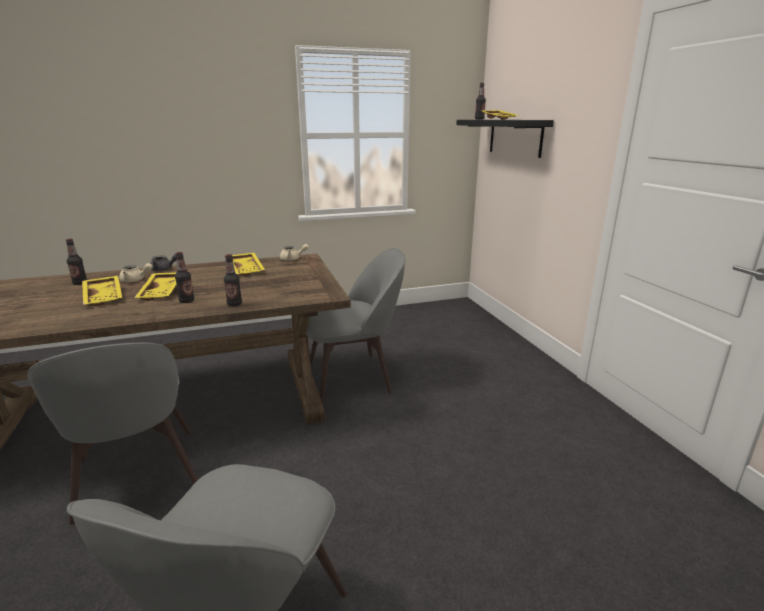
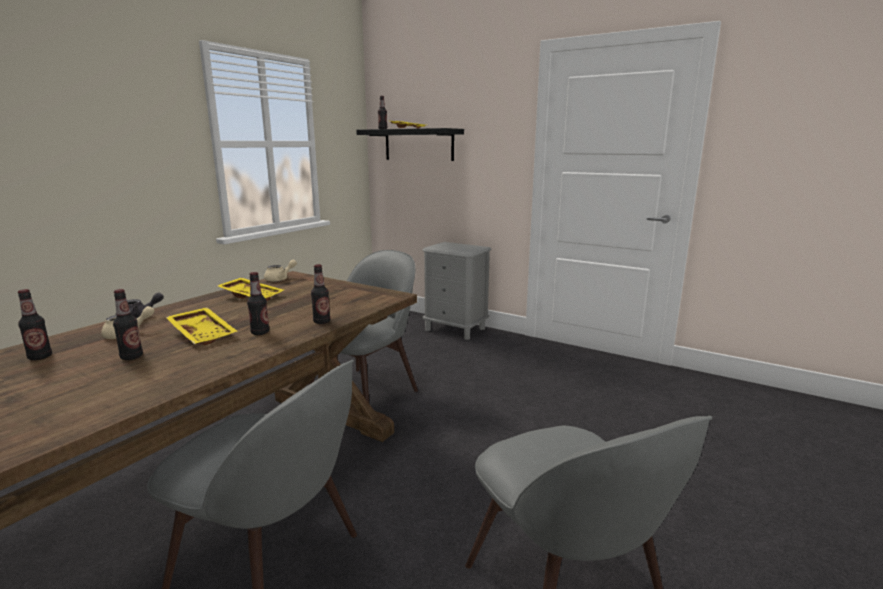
camera: 40 degrees left, 5 degrees down
(105, 297) = (132, 357): yellow tray -> bottle
(508, 345) = (455, 329): none -> grey nightstand

